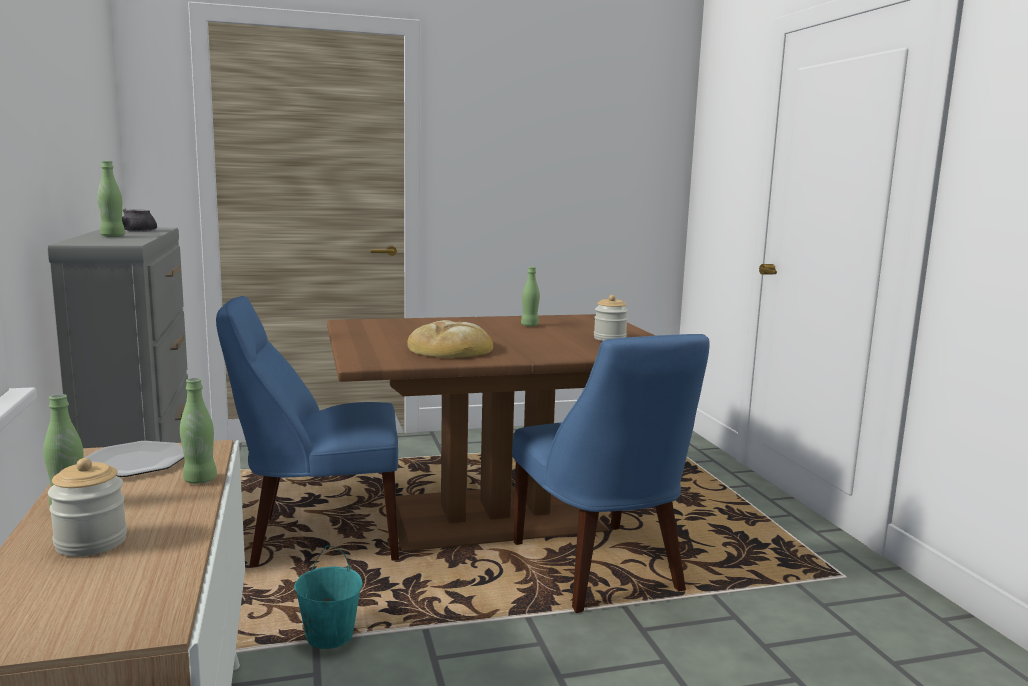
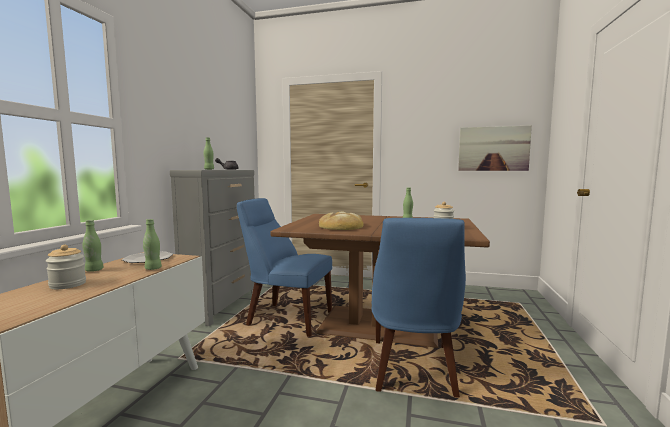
camera: 30 degrees right, 5 degrees down
(328, 635) = (244, 365): turquoise bucket -> none
(613, 186) = (493, 148): none -> picture

